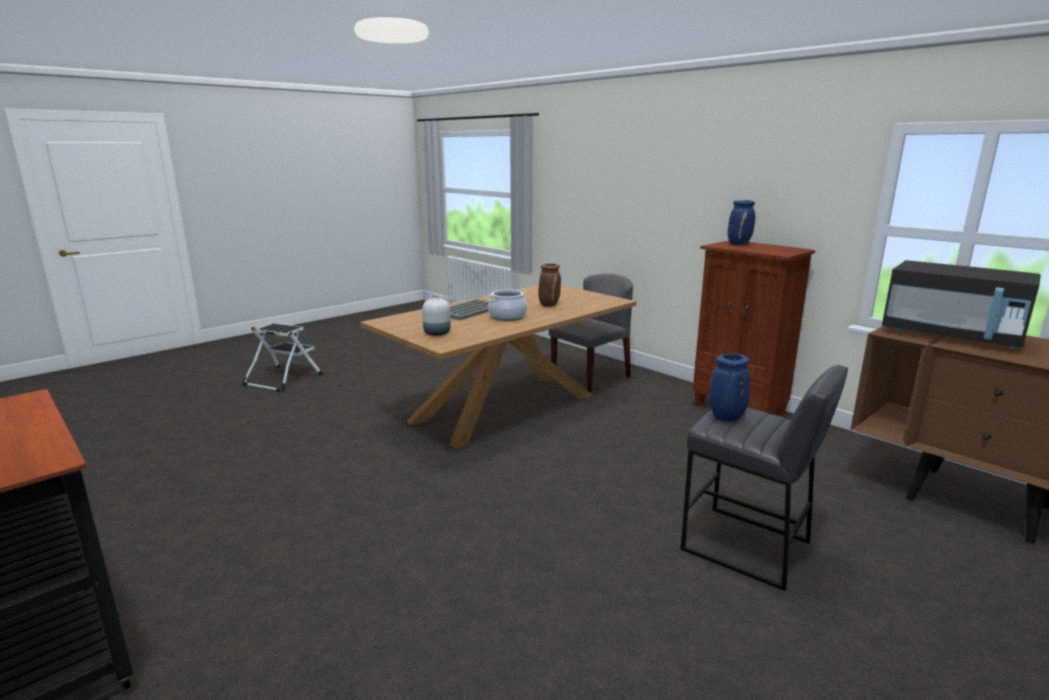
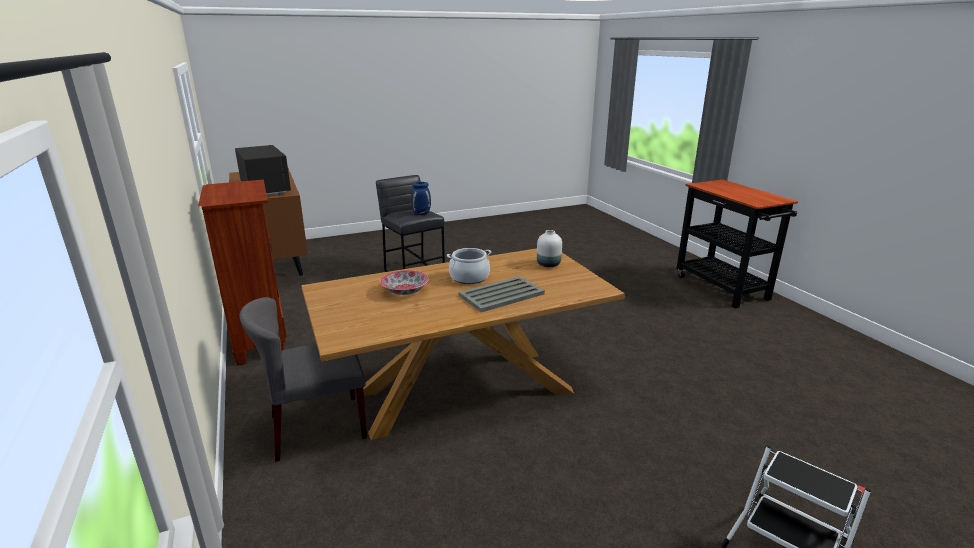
camera: 160 degrees left, 5 degrees up
(549, 305) = (405, 291): brown vase -> bowl
(739, 244) = (227, 197): blue vase -> none

